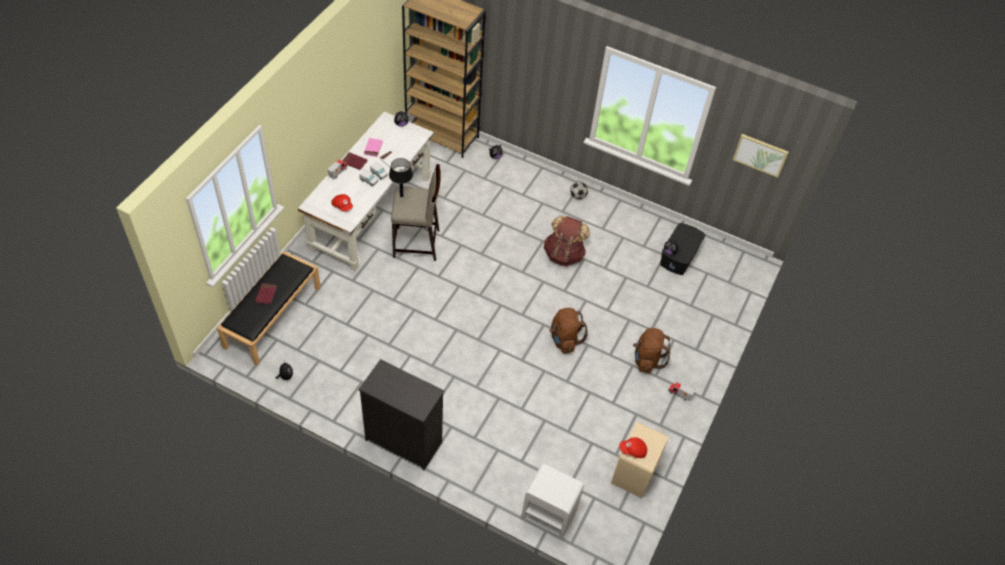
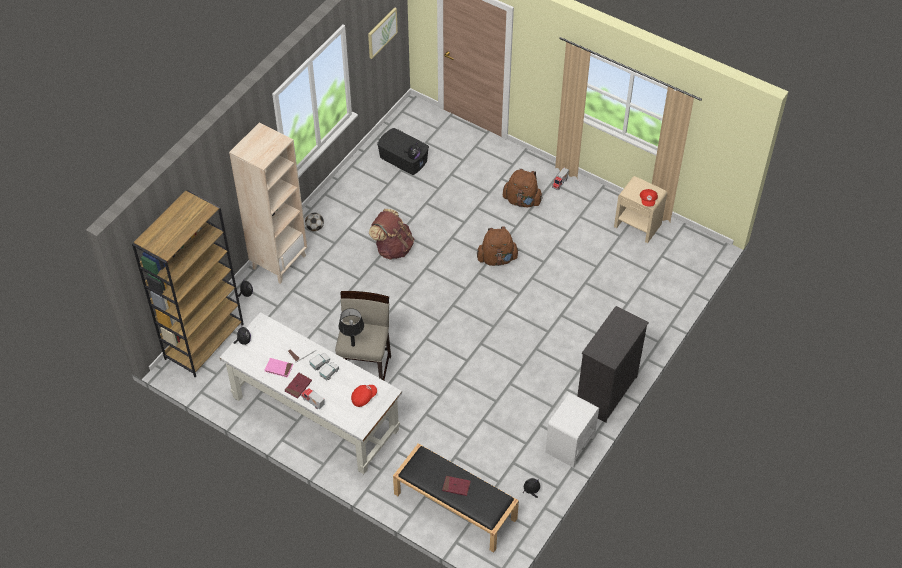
camera: 80 degrees left, 0 degrees up
(534, 175) = (279, 261): none -> beige bookcase
(548, 513) = (677, 289): white nightstand -> white nightstand (569, 444)

